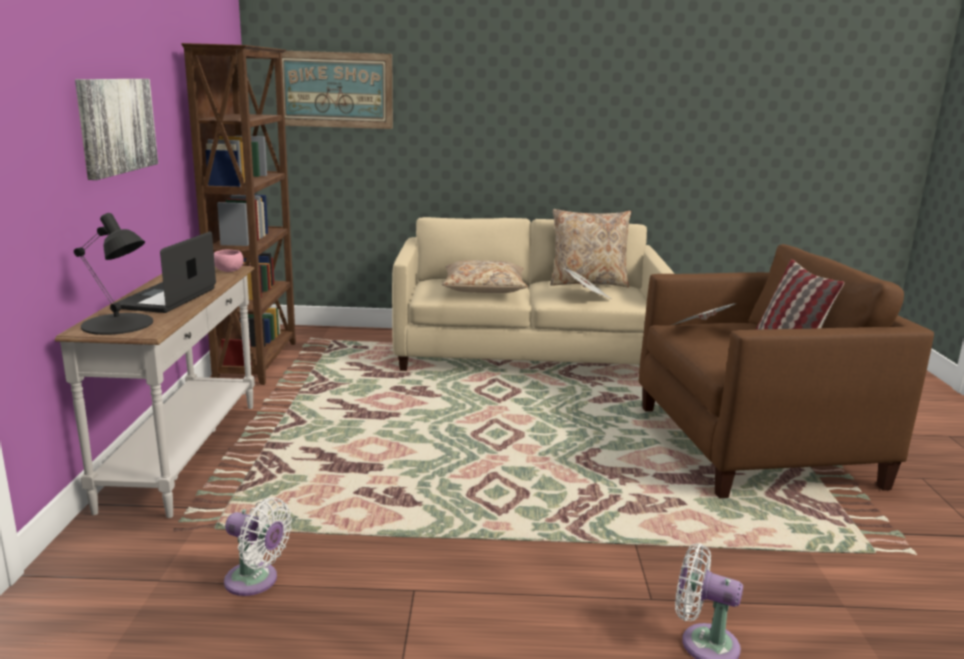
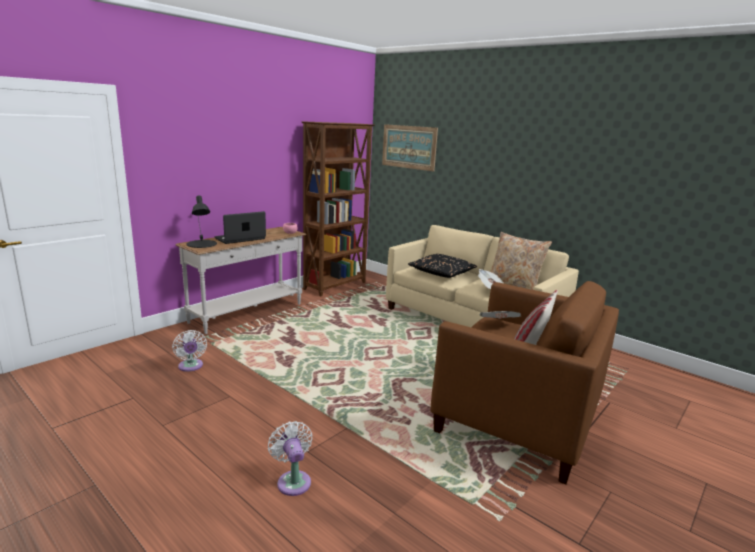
camera: 40 degrees right, 0 degrees up
(116, 125) = (242, 159): picture -> none
(484, 288) = (441, 272): beige pillow -> black pillow

